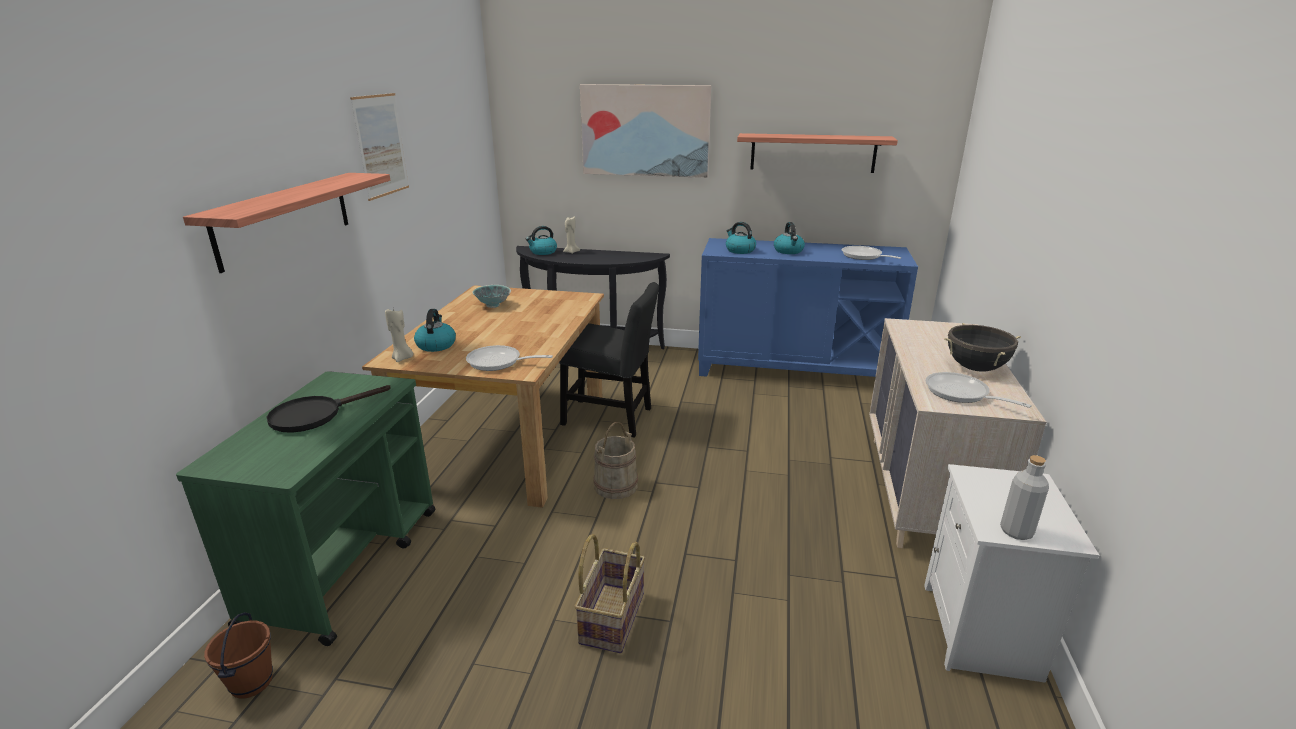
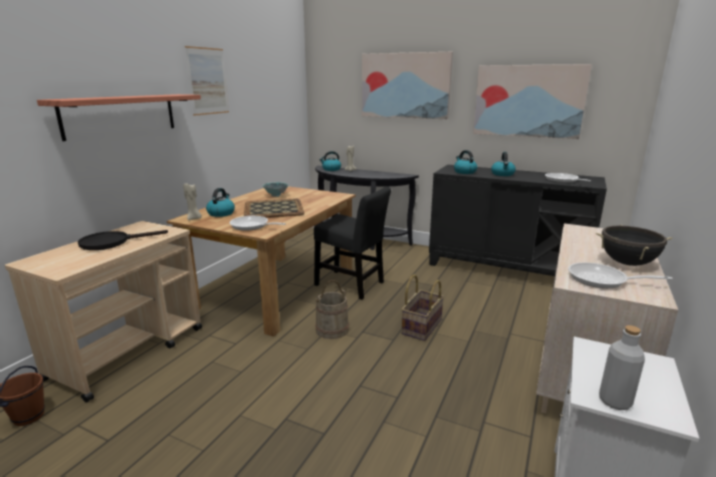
camera: 15 degrees right, 5 degrees down
(346, 564) = (129, 352): green cart -> beige cart
(508, 330) = (274, 209): none -> tray
(611, 617) = (281, 421): basket -> basket (421, 326)
(794, 369) = (505, 268): blue cabinet -> black cabinet
(812, 153) = (528, 101): shelf -> picture
(961, 394) = (602, 280): frying pan -> frying pan turned 45 degrees counterclockwise

